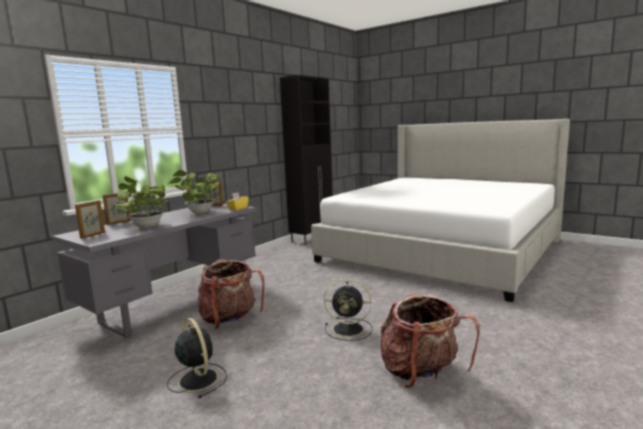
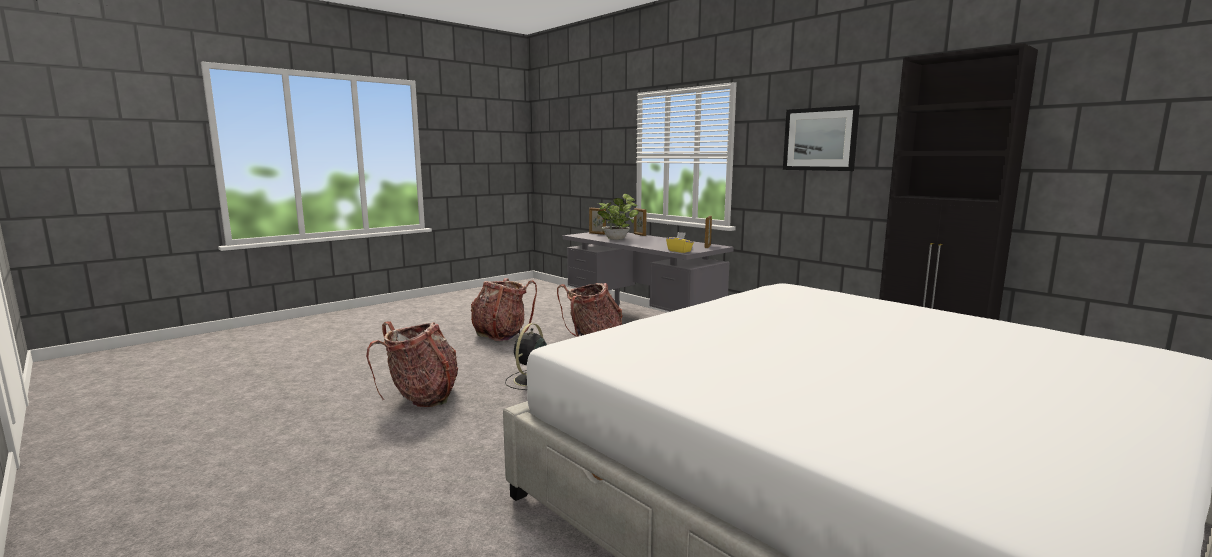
camera: 100 degrees right, 0 degrees up
(197, 379) = (501, 334): black fan -> backpack
(198, 213) = (666, 244): potted plant -> none
(240, 117) = (820, 139): none -> picture

